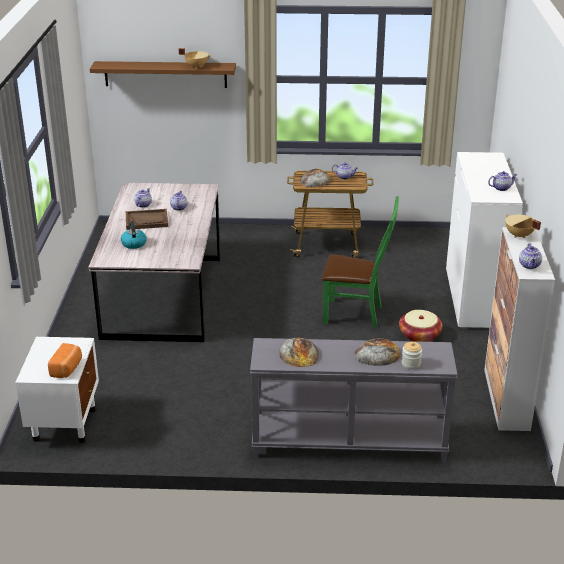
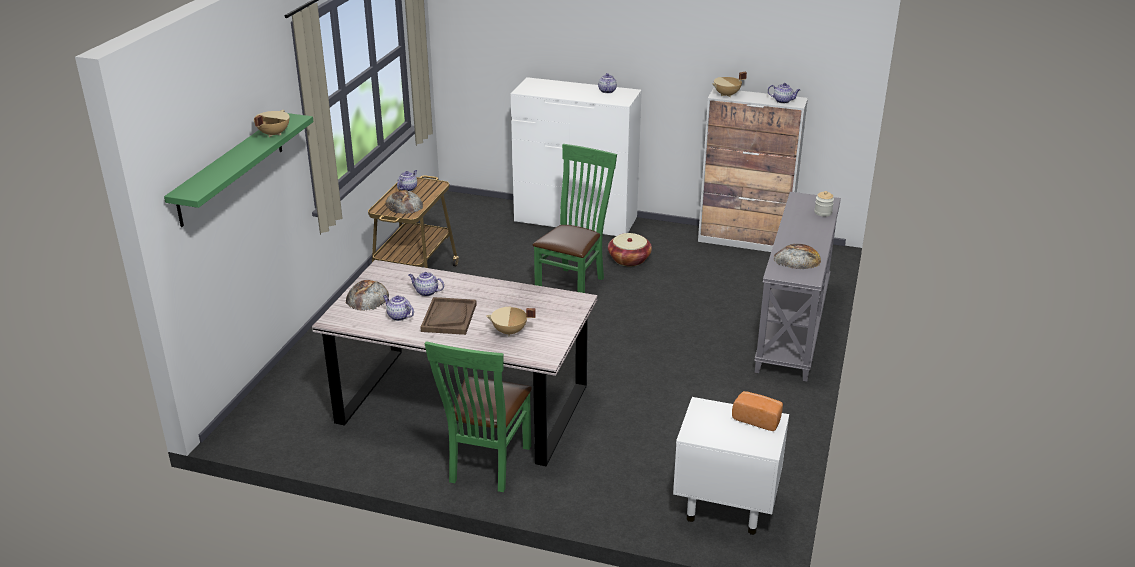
camera: 75 degrees left, 0 degrees up
(94, 316) = (486, 466): none -> green chair
(133, 243) = (509, 332): kettle -> beige cooking pot
(165, 74) = (231, 168): brown shelf -> green shelf
(377, 354) = (804, 224): bread -> bread (367, 297)

